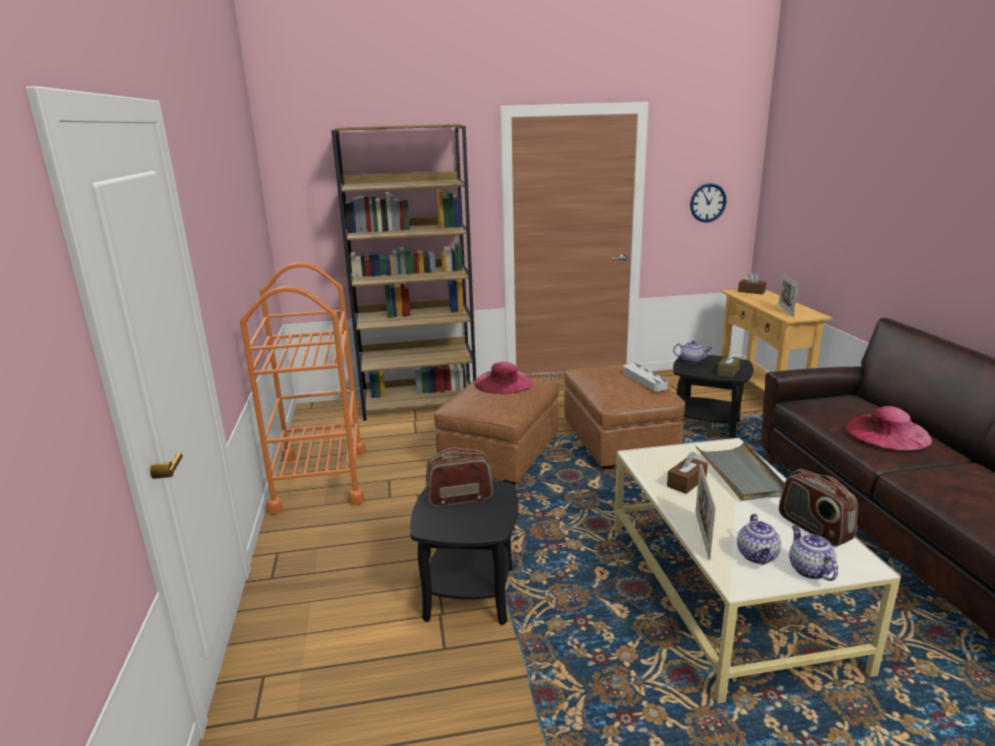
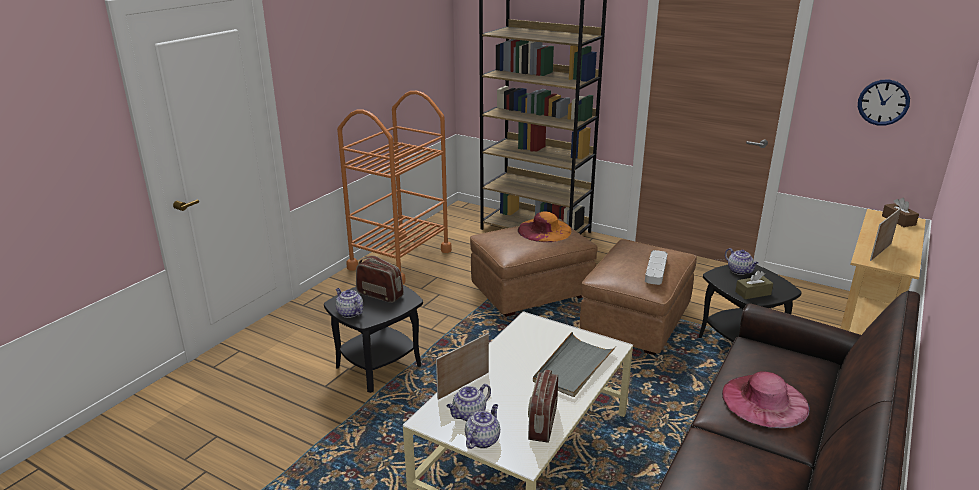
camera: 40 degrees right, 5 degrees up
(462, 530) = (349, 313): none -> teapot
(503, 382) = (544, 230): pink hat -> orange hat
(686, 482) = (523, 352): brown tissue box -> none

